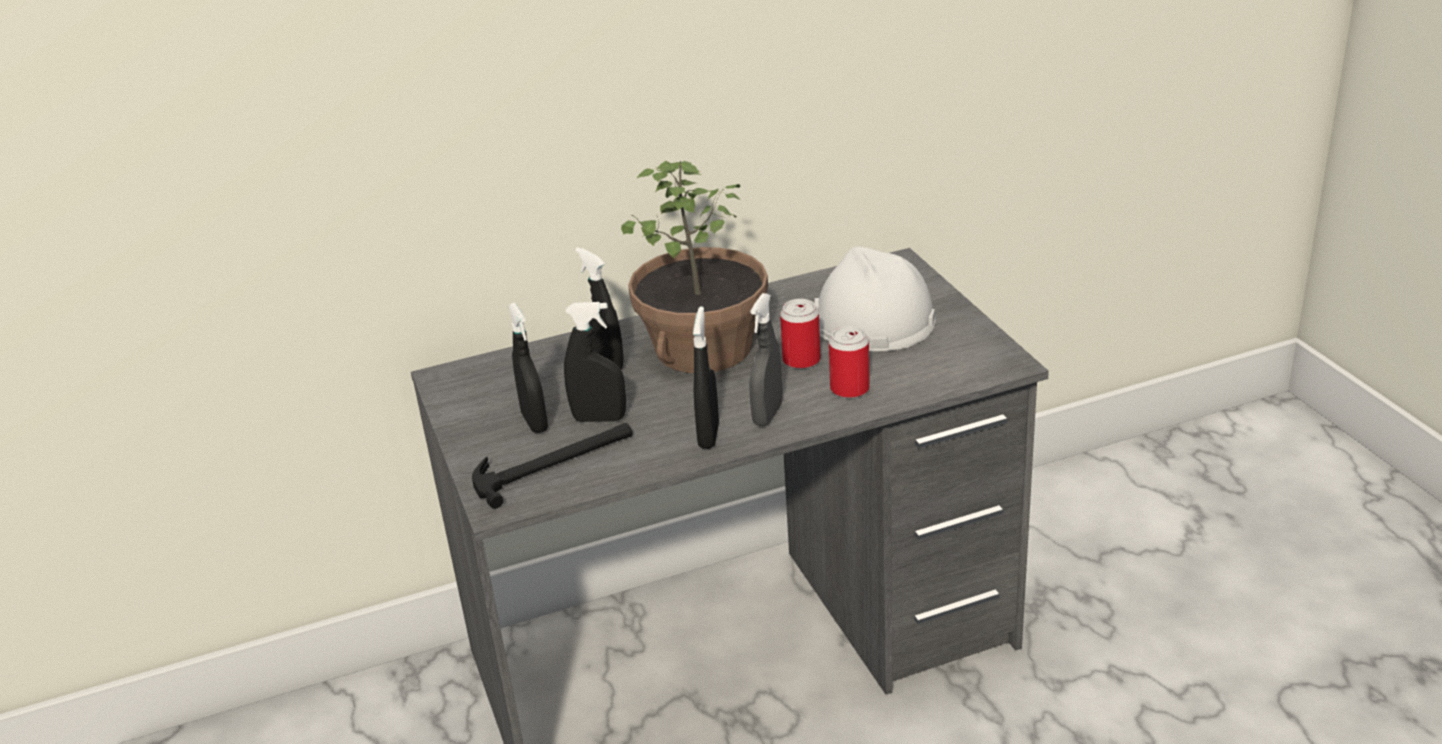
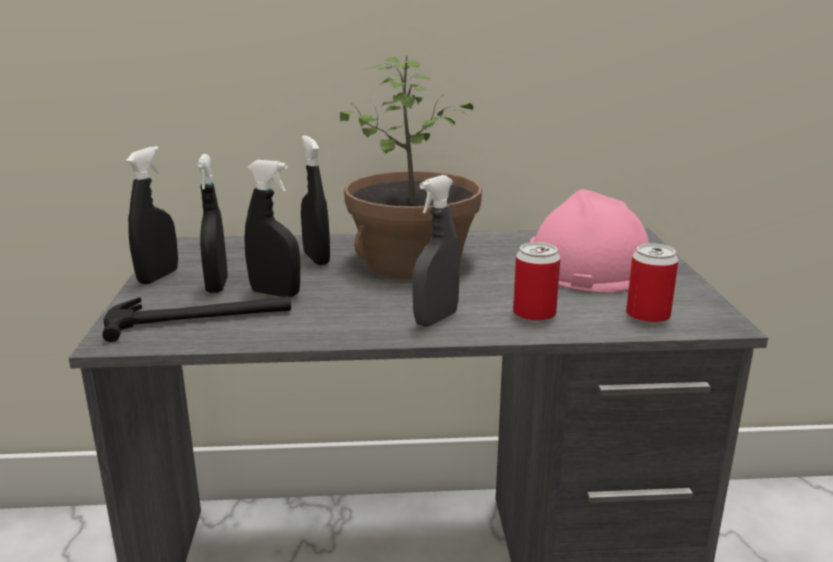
camera: 15 degrees right, 10 degrees down
(708, 435) = (364, 324): black spray bottle -> black spray bottle (158, 277)
(801, 360) = (499, 285): can -> can (647, 315)
(870, 319) = (585, 267): white hard hat -> pink hard hat

